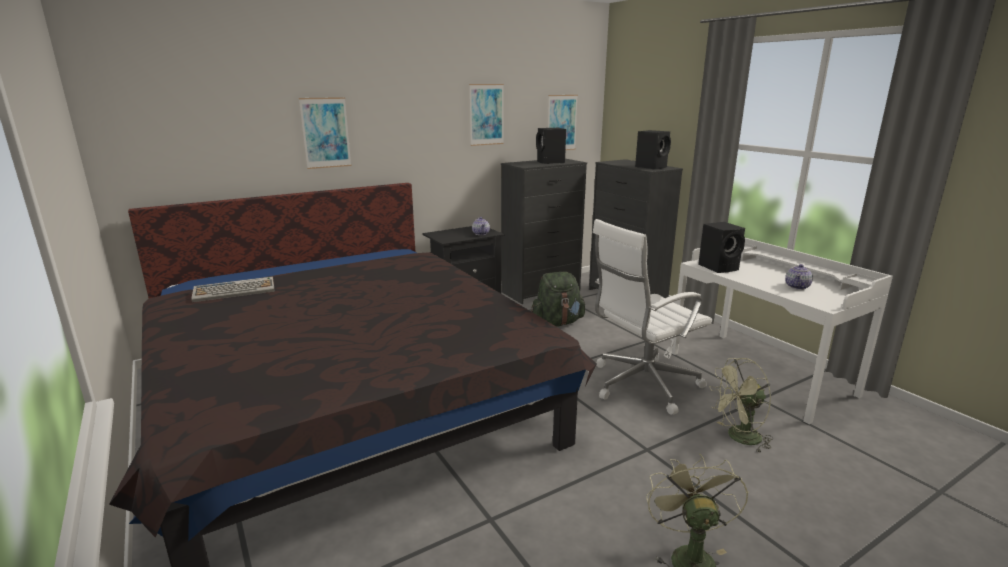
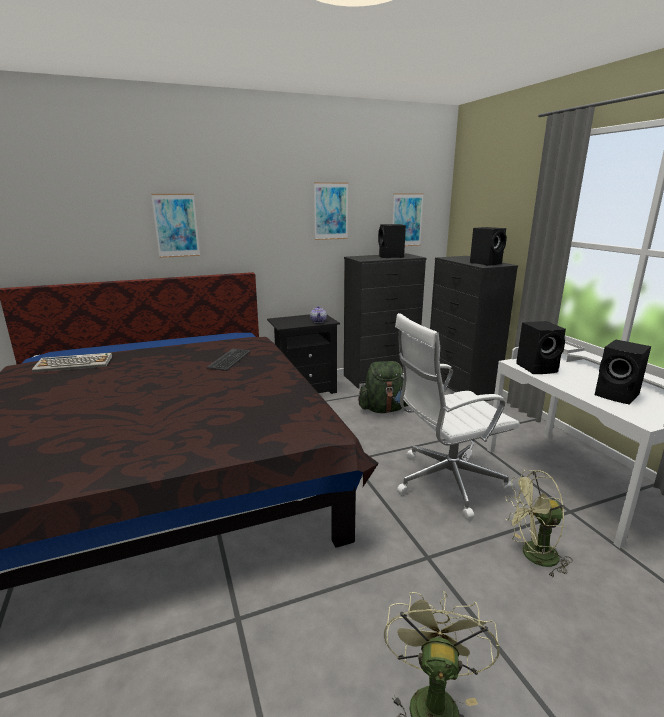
camera: 10 degrees right, 0 degrees up
(409, 277) = (230, 360): none -> keyboard
(797, 286) = (618, 395): teapot -> black speaker

